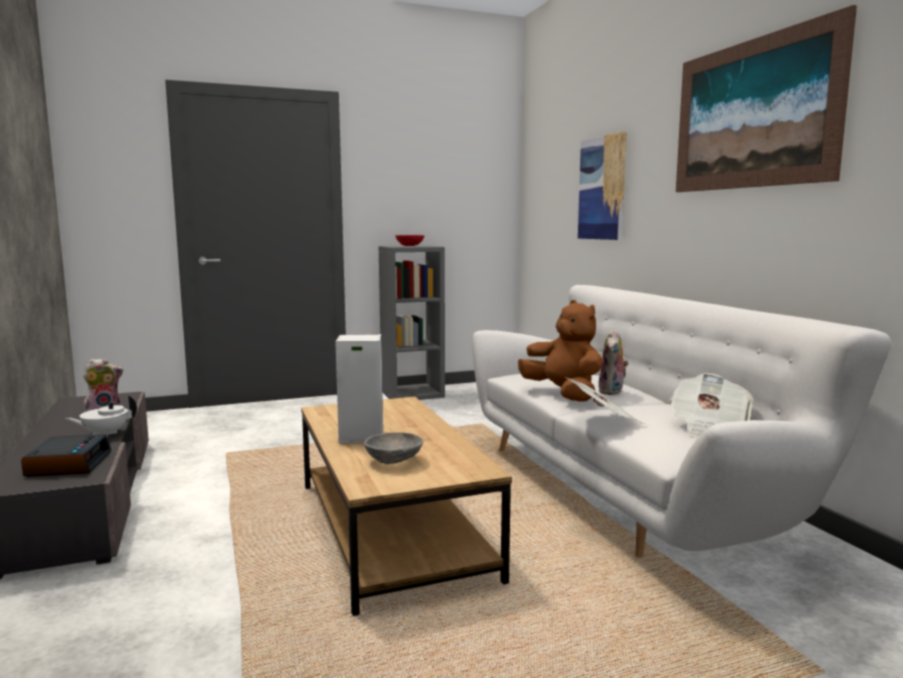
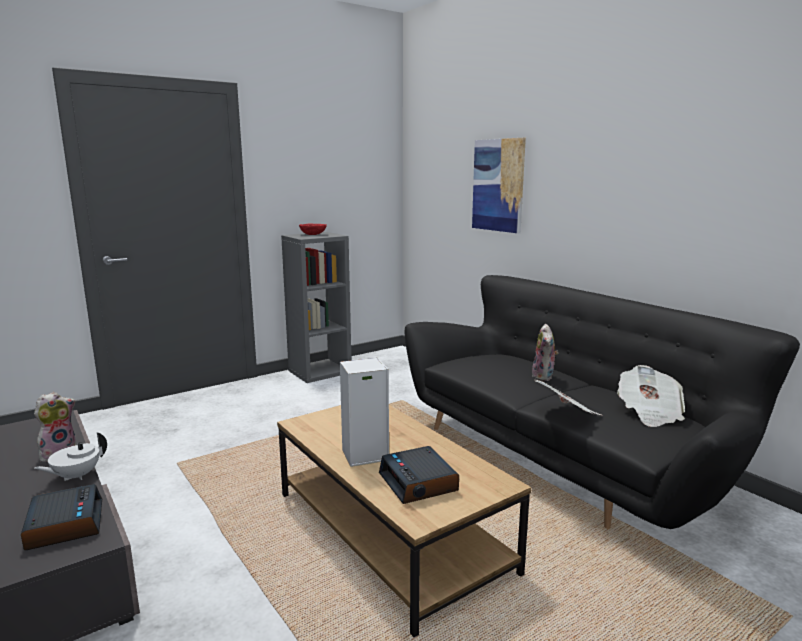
camera: 15 degrees left, 5 degrees up
(394, 461) = (419, 483): grey bowl -> alarm clock
(563, 394) = (508, 384): brown plush toy -> none
(632, 493) = (565, 461): white sofa -> black sofa
(752, 114) = (659, 140): picture -> none

